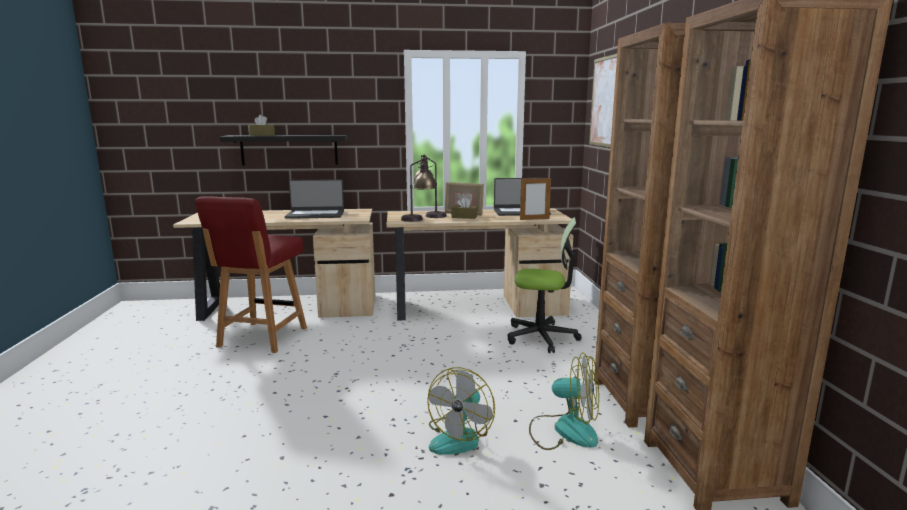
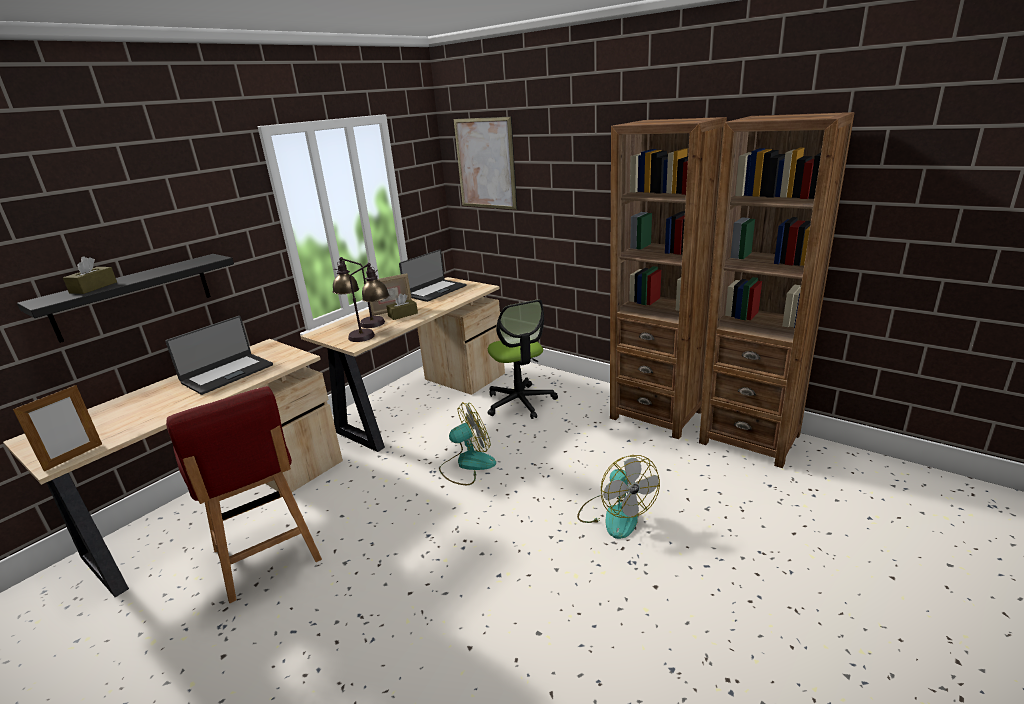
camera: 45 degrees left, 10 degrees up
(534, 219) = (467, 295): picture frame -> picture frame (74, 457)
(541, 337) = (520, 402): office chair -> office chair turned 105 degrees clockwise
(564, 430) = (655, 465): fan -> fan (467, 465)

